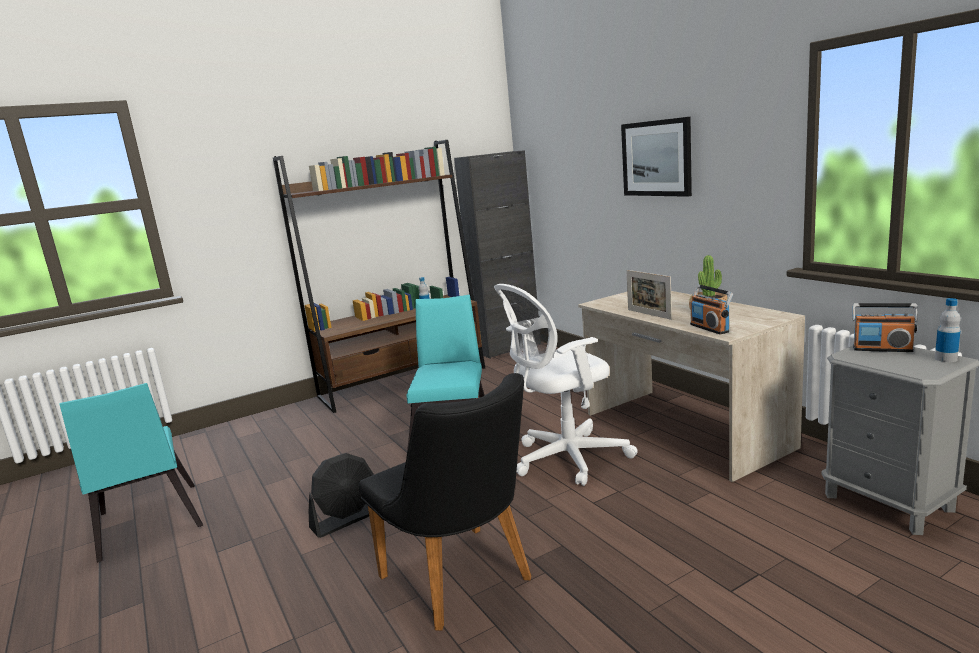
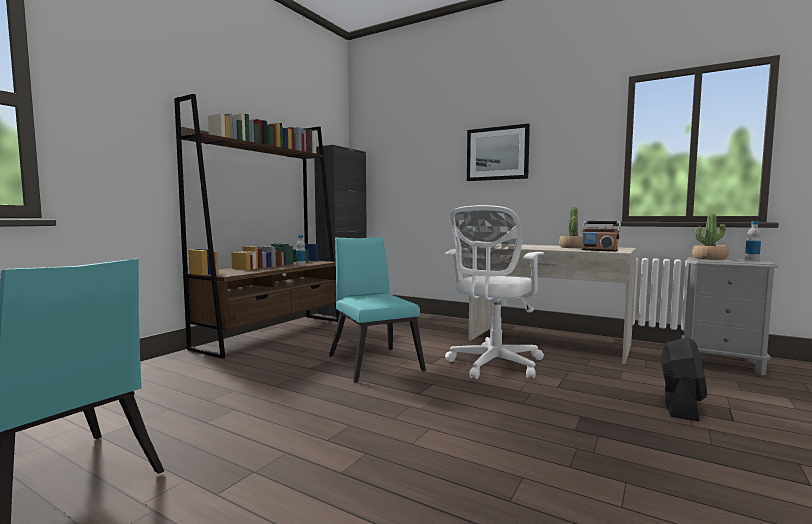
camera: 30 degrees left, 10 degrees down
(347, 519) = (354, 433): black fan -> black fan (680, 406)
(464, 583) = (548, 458): black chair -> none
(649, 314) = (538, 248): picture frame -> none
(882, 349) = (709, 258): radio -> potted plant

